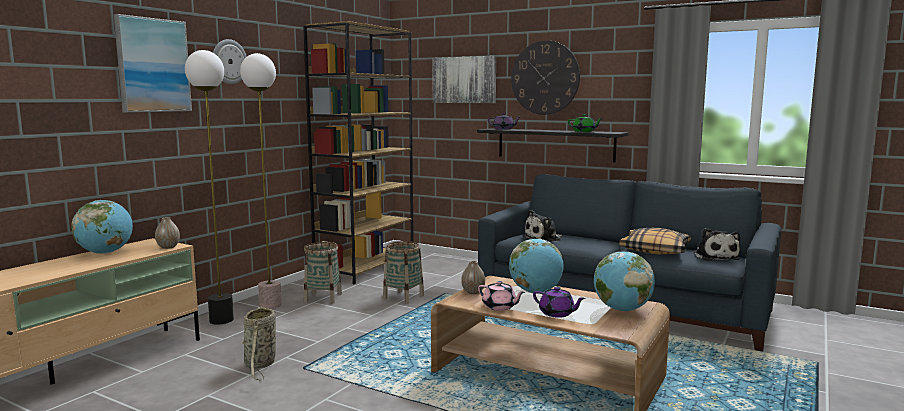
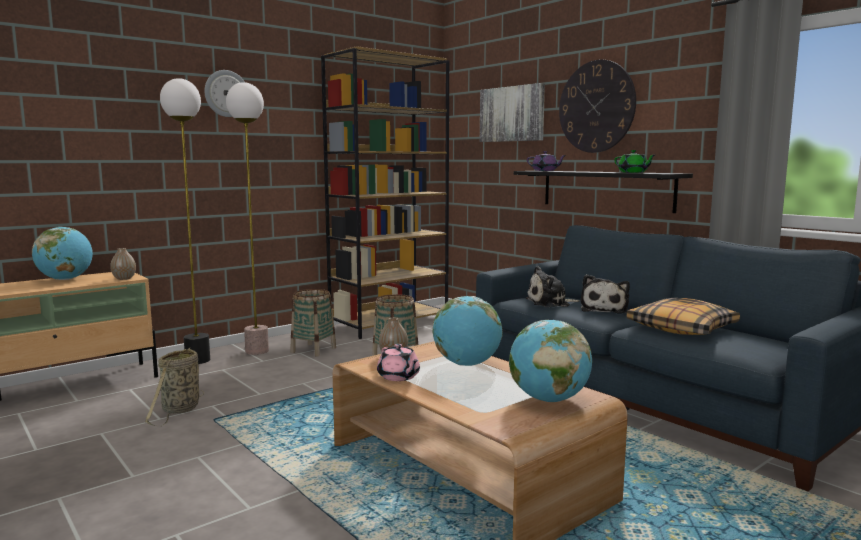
camera: 20 degrees right, 0 degrees up
(153, 65) = (134, 95): picture -> none
(557, 314) = (456, 394): purple teapot -> none
(715, 257) = (762, 345): plush toy -> plush toy (604, 309)

